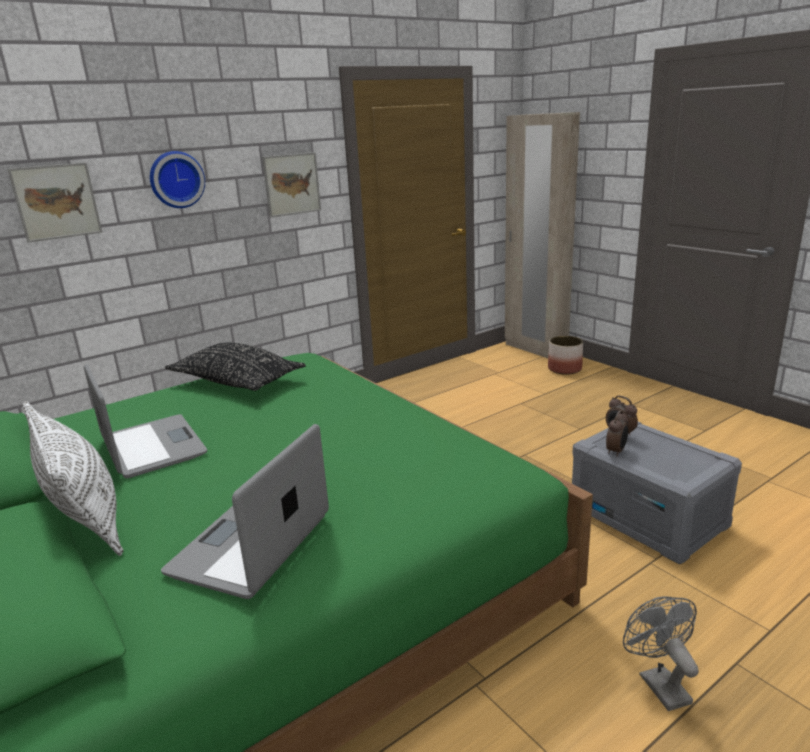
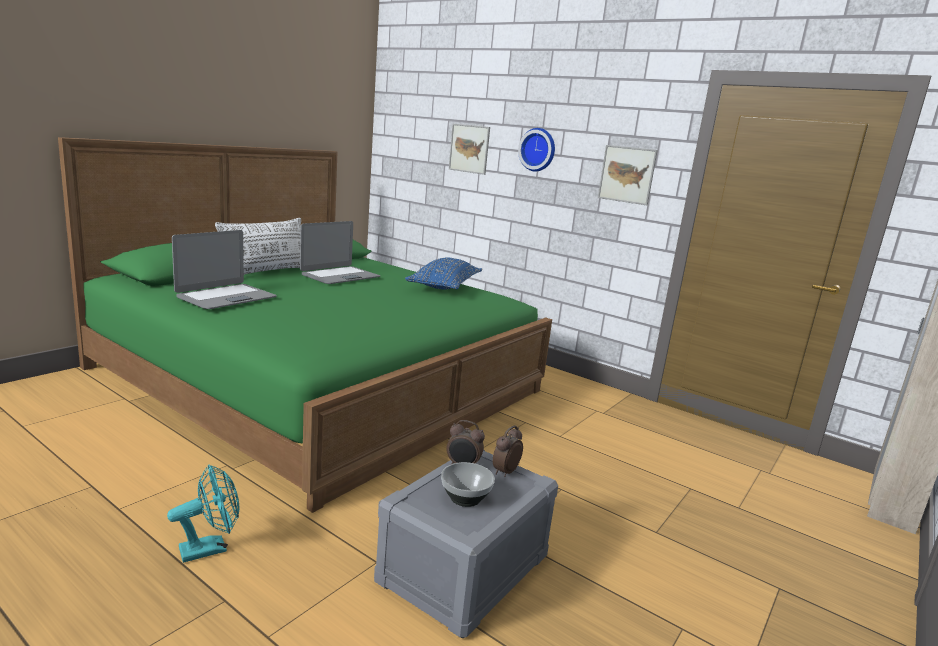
camera: 70 degrees right, 5 degrees down
(236, 382) = (445, 286): black pillow -> blue pillow
(252, 545) = (226, 297): laptop -> laptop turned 120 degrees clockwise
(565, 369) = (845, 528): planter -> none
(658, 683) = (210, 548): grey fan -> turquoise fan
(667, 456) = (464, 498): none -> bowl

